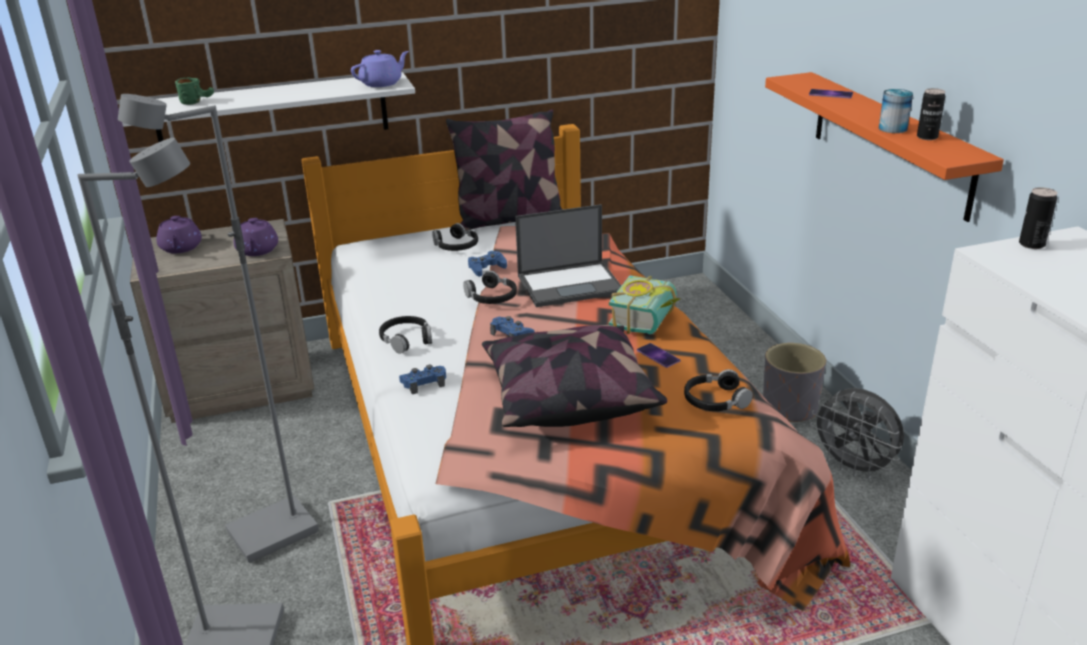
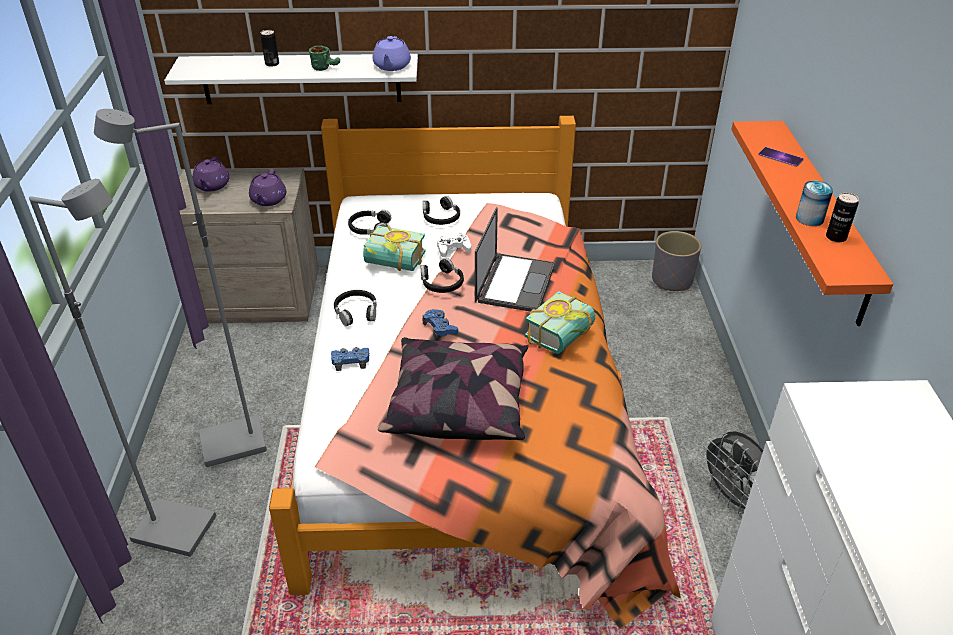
camera: 15 degrees right, 10 degrees up
(198, 102) = (232, 66): green mug -> green mug (326, 68)
(382, 83) = (391, 66): purple teapot -> purple teapot turned 120 degrees clockwise
(424, 292) = (392, 264): none -> book
(486, 268) = (453, 248): blue game controller -> white game controller
(509, 219) = (499, 195): pillow -> none
(571, 284) = (515, 282): laptop -> laptop turned 75 degrees counterclockwise
(658, 355) = (554, 377): phone -> none
(715, 400) = (580, 437): black headphones -> black headphones (369, 228)
(790, 409) = (702, 423): grey planter -> grey planter (672, 280)
(1031, 244) = (862, 395): can -> can (272, 64)

